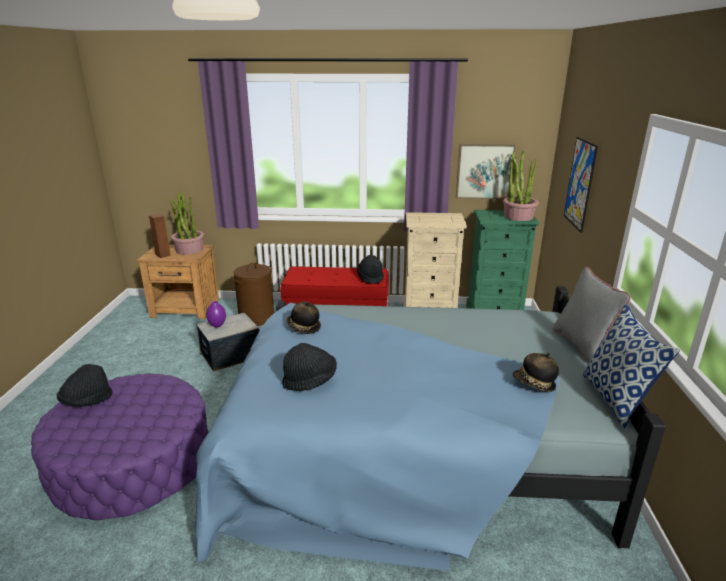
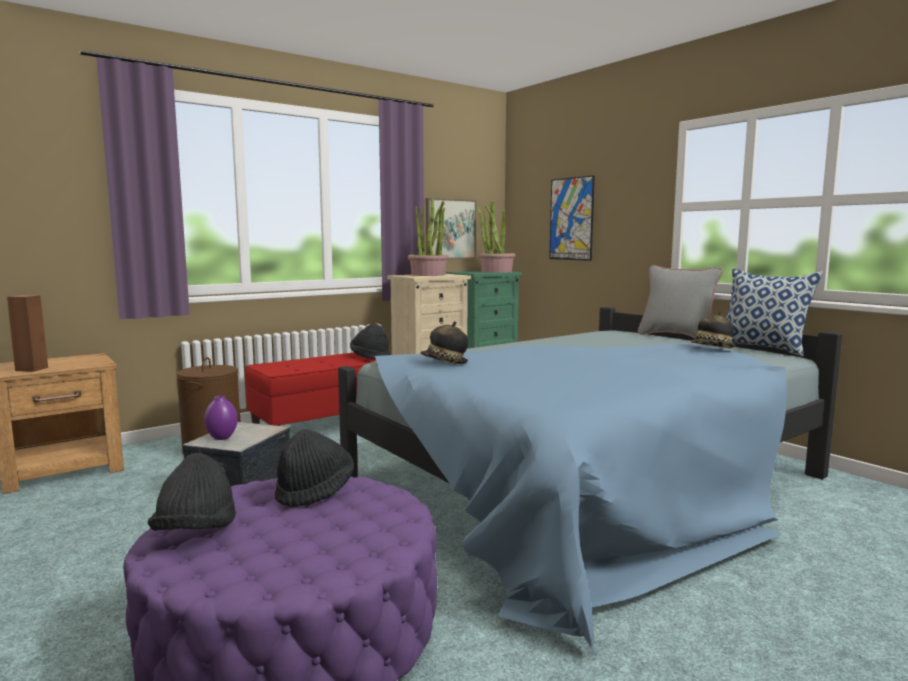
camera: 40 degrees left, 15 degrees down
(189, 250) = (71, 360): potted plant -> potted plant (428, 275)
(310, 381) = (556, 382): black hat -> black hat (315, 492)

